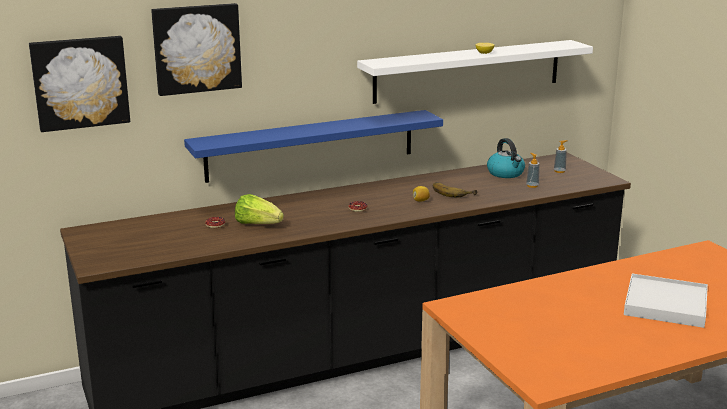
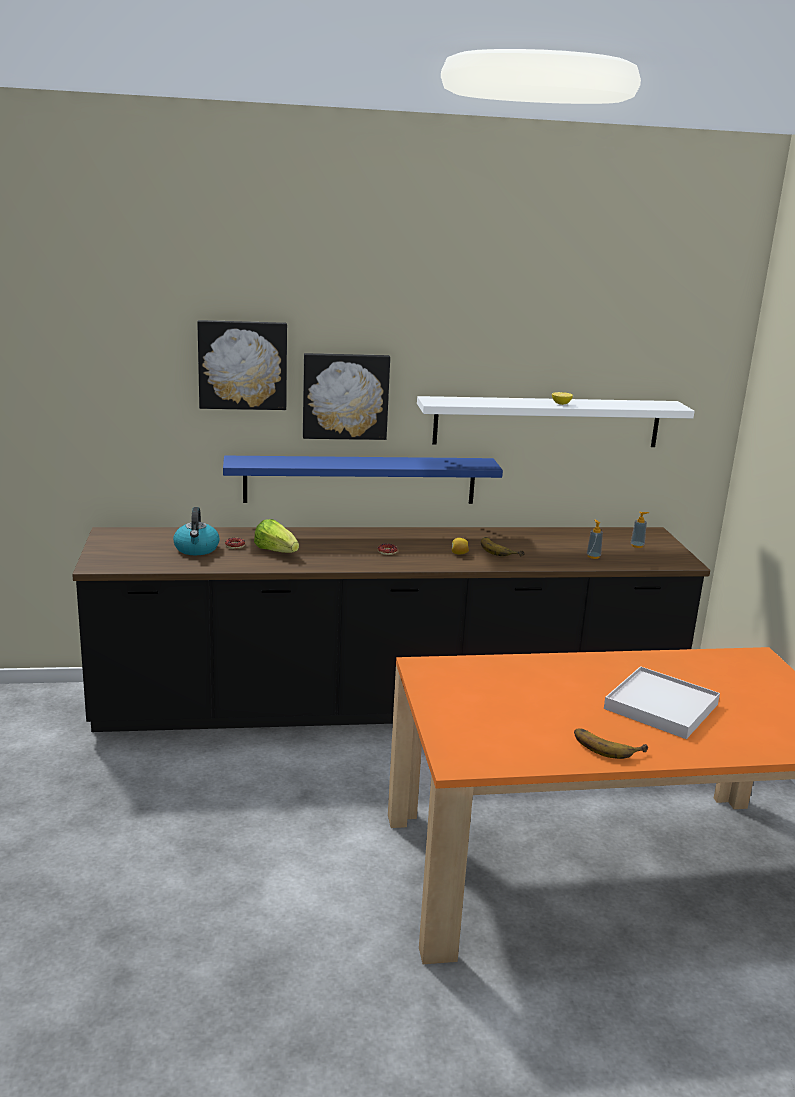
camera: 15 degrees right, 0 degrees up
(80, 82) = (122, 386): picture -> picture (345, 396)
(506, 173) = (575, 539): kettle -> kettle (196, 549)
(649, 345) = (607, 745): none -> banana

